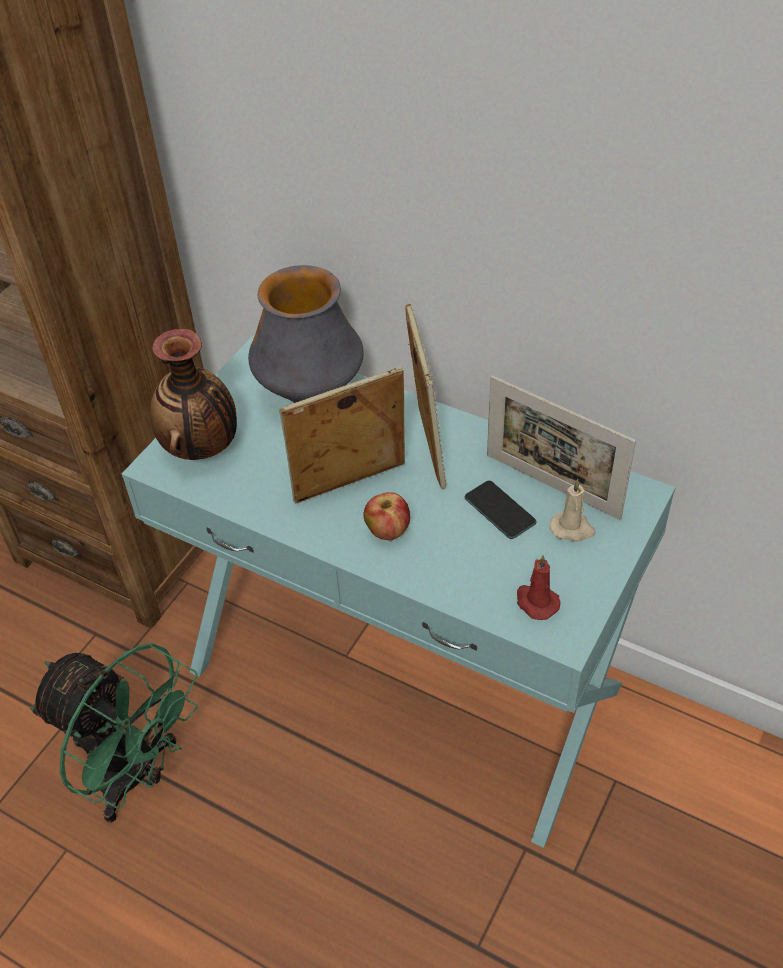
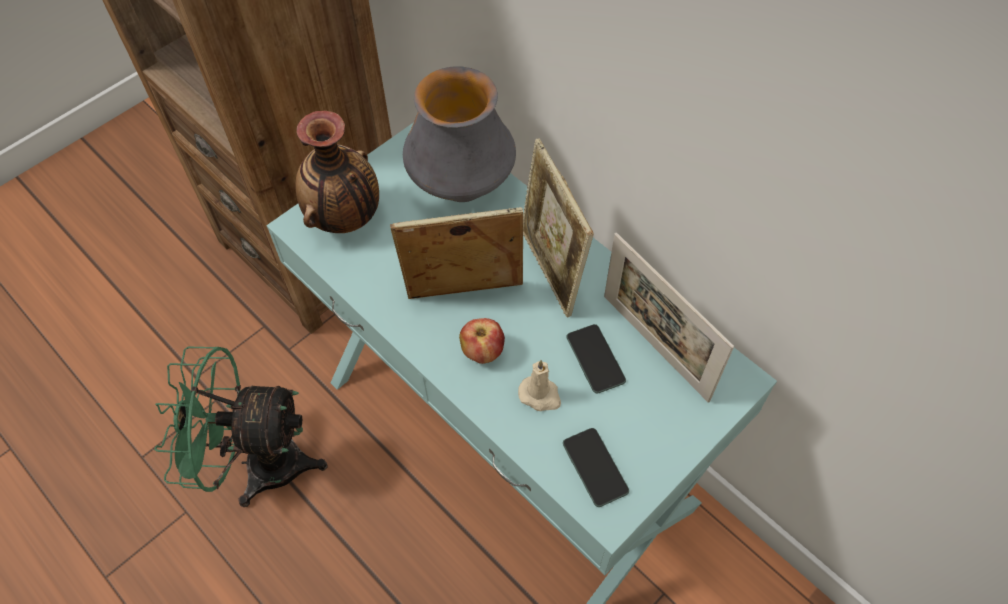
camera: 15 degrees right, 10 degrees up
(136, 776) = (259, 463): green fan -> green fan turned 135 degrees clockwise
(427, 446) = (550, 271): picture frame -> picture frame turned 150 degrees clockwise
(536, 602) = (595, 467): red candle -> phone
(572, 529) = (658, 398): beige candle -> beige candle (540, 395)

